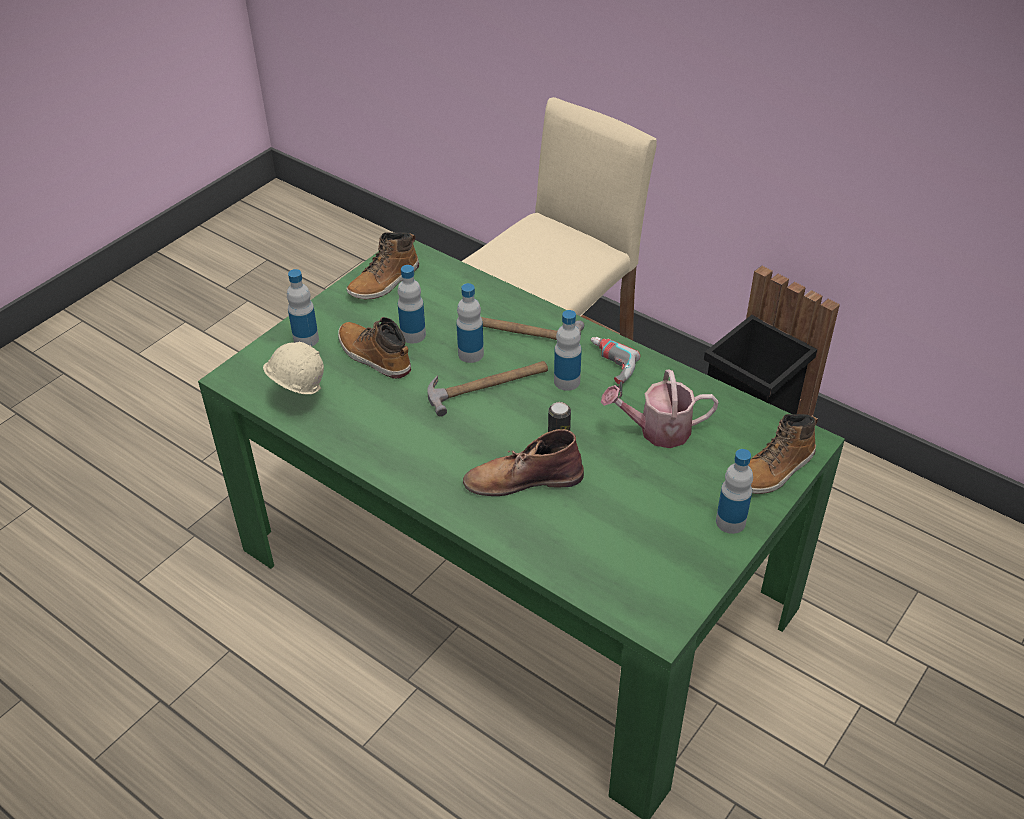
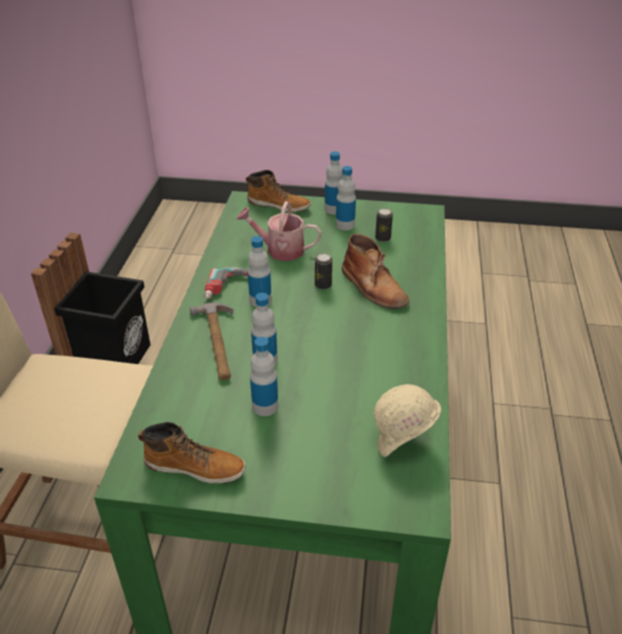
camera: 120 degrees left, 5 degrees down
(306, 339) = (326, 482): bottle -> bottle (345, 225)
(374, 356) = (313, 418): boot -> none
(488, 385) = (295, 336): hammer -> none
(622, 539) = (383, 238): none -> can
(657, 430) = (280, 250): watering can -> watering can turned 135 degrees clockwise

